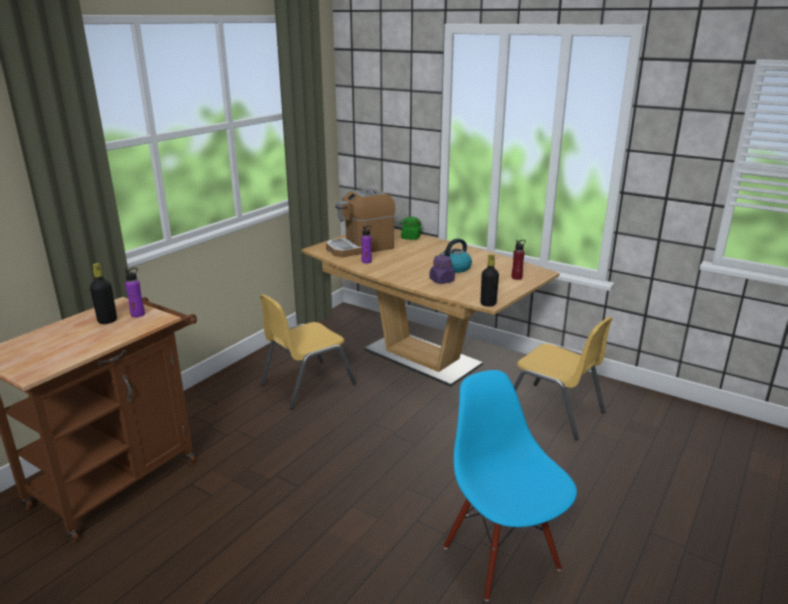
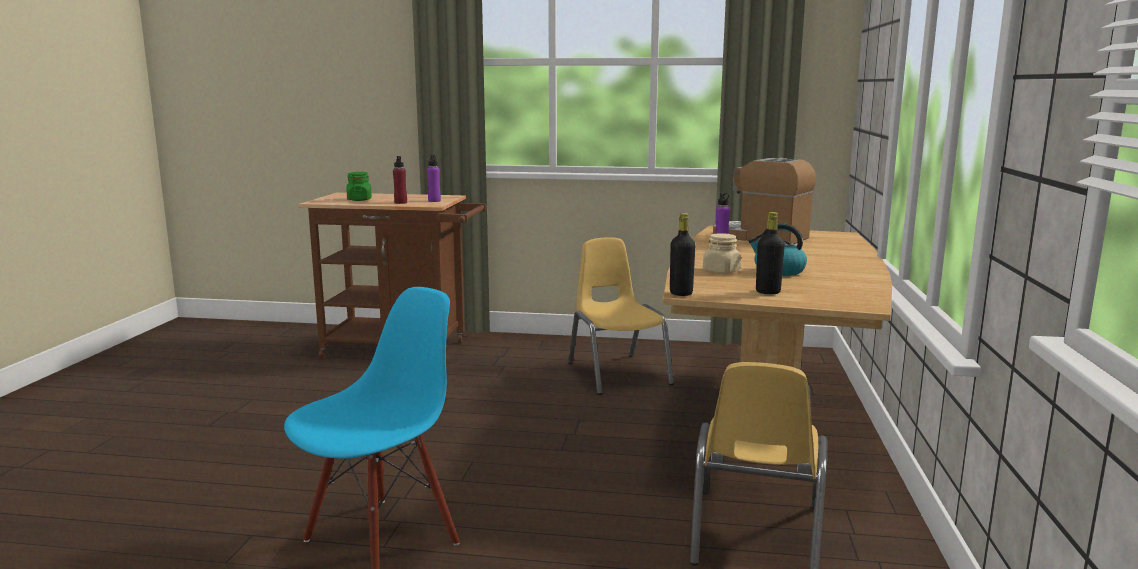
camera: 65 degrees right, 10 degrees down
(107, 321) = (415, 199): black bottle -> black bottle (768, 292)
(307, 384) = (617, 373): yellow chair -> yellow chair turned 45 degrees clockwise
(410, 238) = (845, 247): green jar -> green jar (359, 200)
(442, 280) = (721, 271): purple jar -> beige jar
(516, 277) = (809, 296): red bottle -> red bottle (400, 203)

